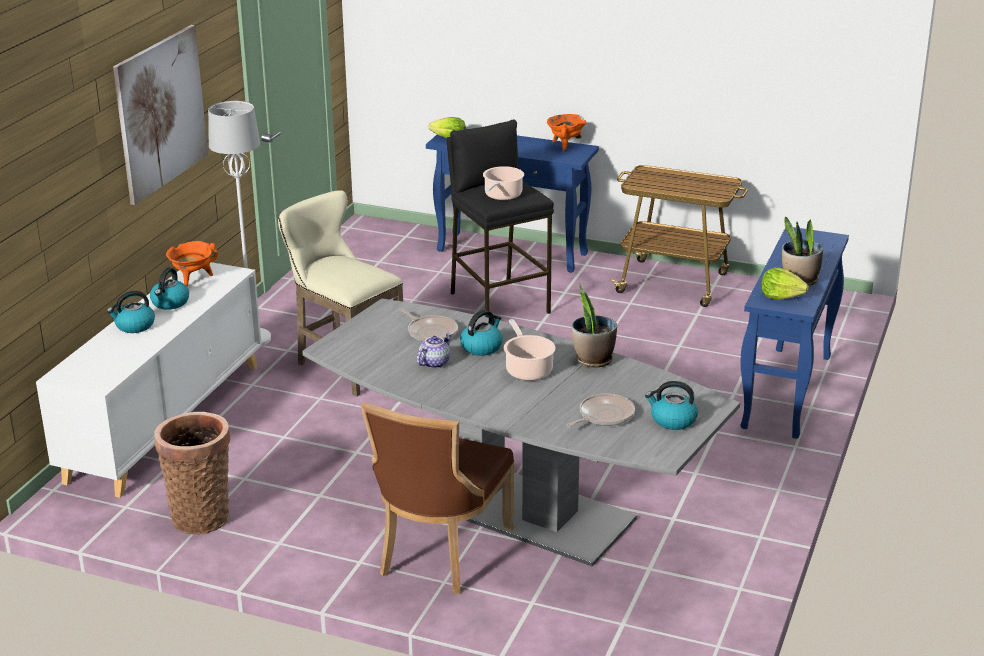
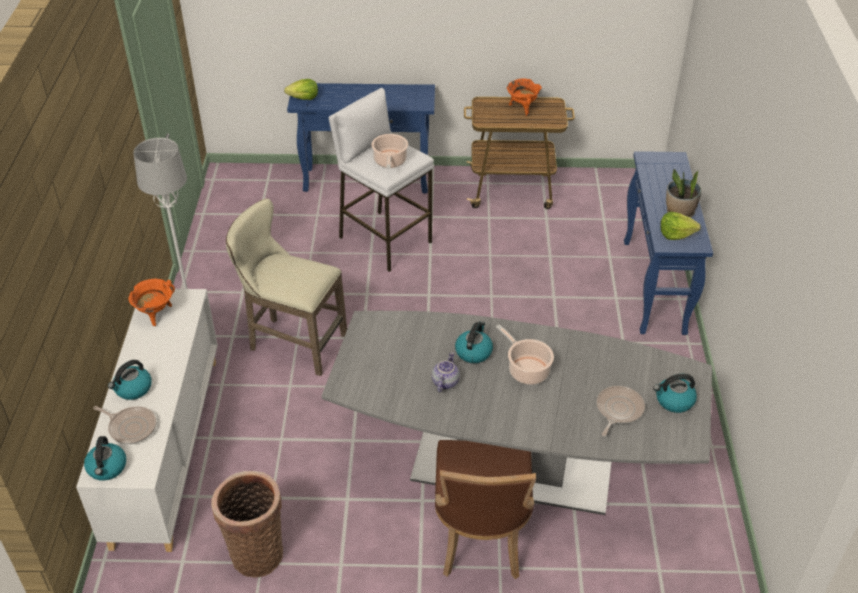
camera: 20 degrees left, 15 degrees up
(161, 113) = (98, 176): picture -> none
(170, 303) = (151, 350): kettle -> kettle (107, 468)
(431, 332) = (420, 343): frying pan -> frying pan (131, 427)
(499, 302) = (384, 240): black stool -> white stool
(565, 146) = (407, 89): orange cooking pot -> orange cooking pot (522, 108)
(593, 360) = (572, 344): potted plant -> none

